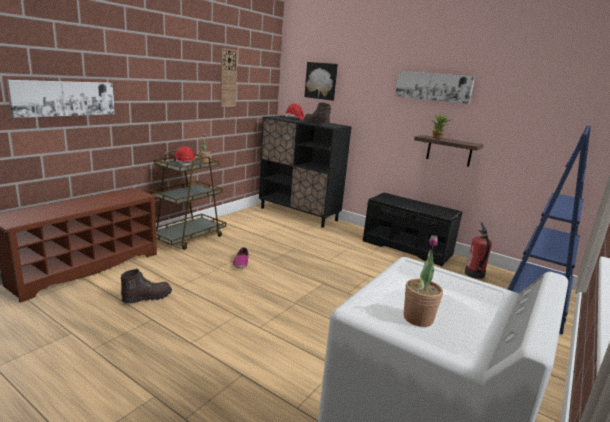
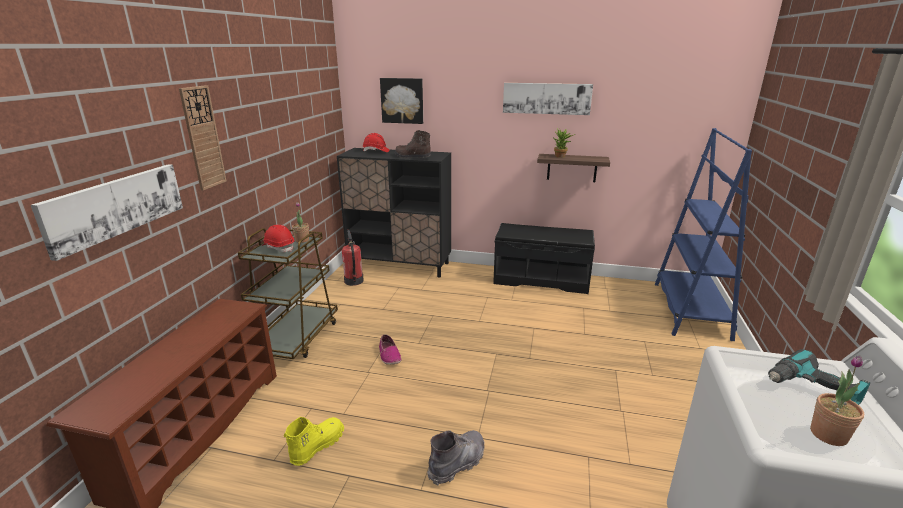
camera: 20 degrees left, 5 degrees up
(147, 297) = (317, 446): brown boot -> yellow boot
(228, 78) = (293, 116): wall clock -> wall clock (203, 138)
(231, 337) = (457, 463): none -> grey boot
(452, 296) = (812, 390): none -> power drill
(474, 274) = (621, 295): fire extinguisher -> fire extinguisher (354, 281)

